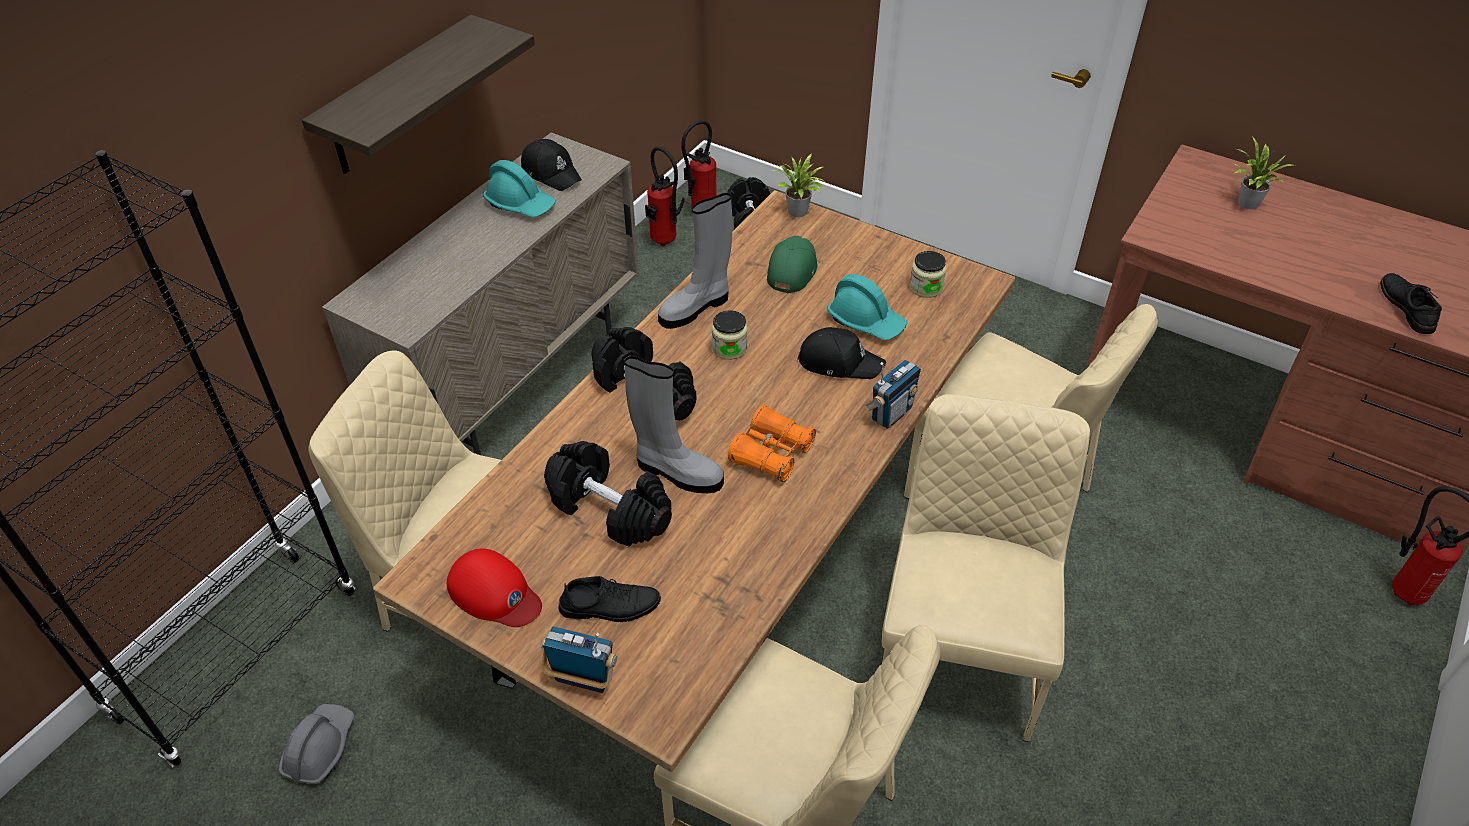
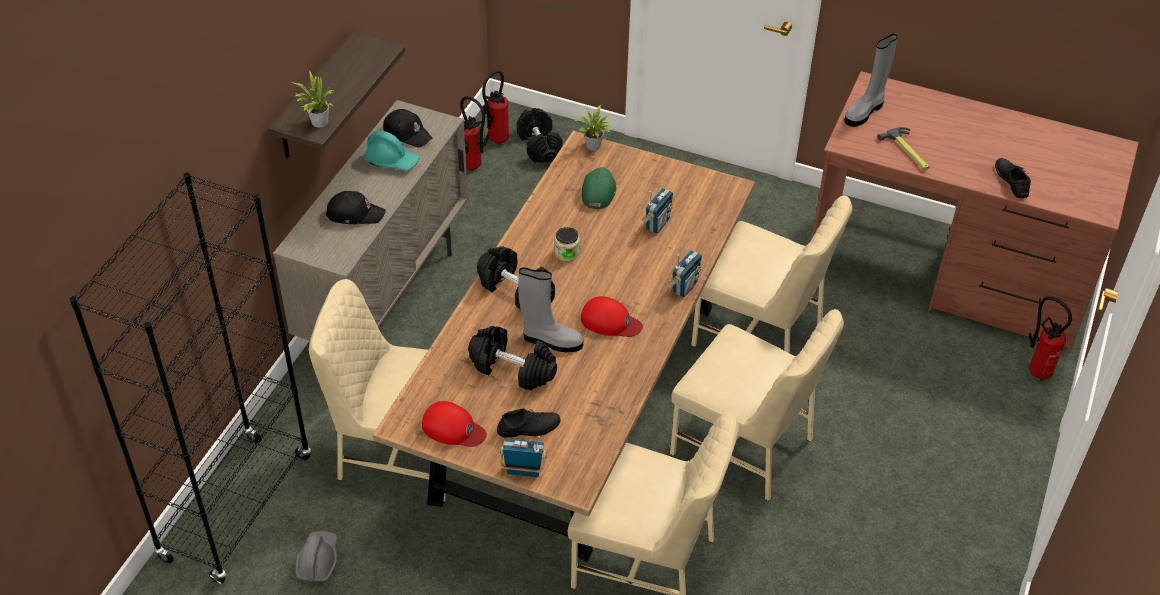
camera: 10 degrees left, 0 degrees up
(696, 308) = (537, 226): grey boot -> grey boot (865, 112)
(771, 453) = (610, 321): orange binoculars -> red cap
(839, 362) = (644, 255): black cap -> black cap (355, 214)
(866, 321) = (657, 224): turquoise hard hat -> radio
(926, 287) = (694, 195): jar -> none
(959, 653) = (744, 446): beige chair -> beige chair turned 120 degrees clockwise
(1246, 203) = (906, 114): potted plant -> potted plant (317, 122)
(1246, 253) = (908, 152): none -> hammer

